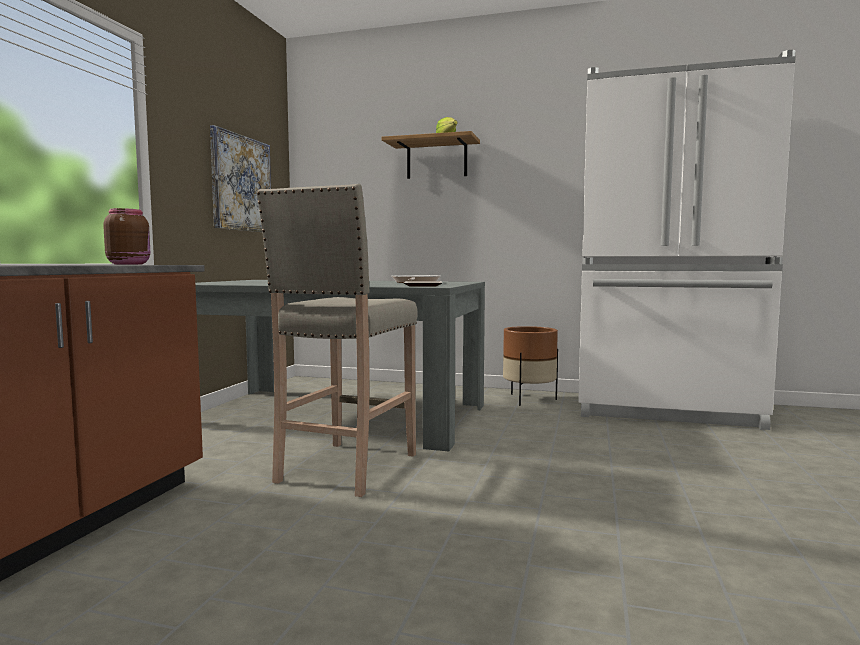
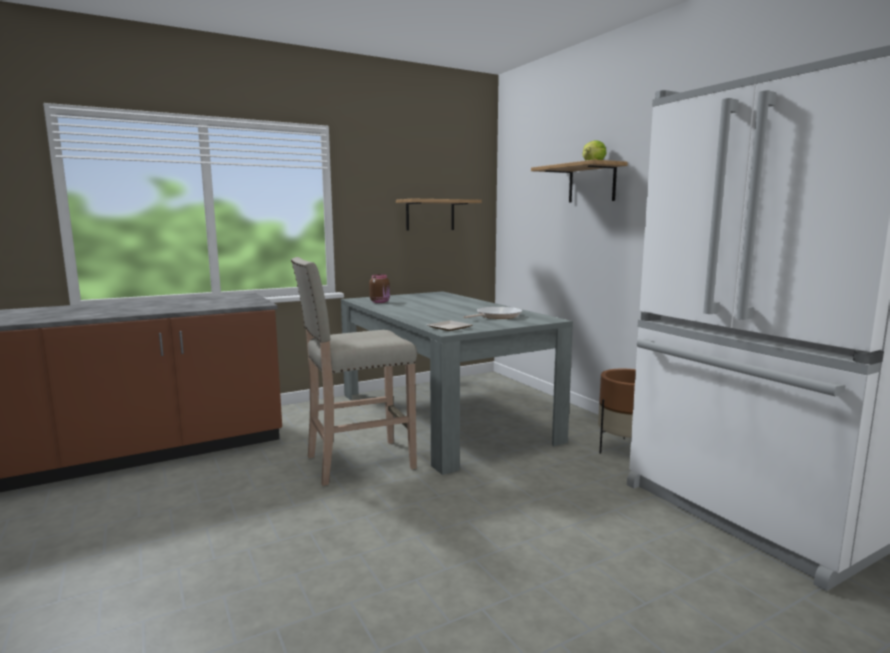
camera: 45 degrees right, 5 degrees up
(129, 264) = (242, 302): brown jar -> brown jar (380, 302)
(241, 183) = (430, 215): picture -> shelf

